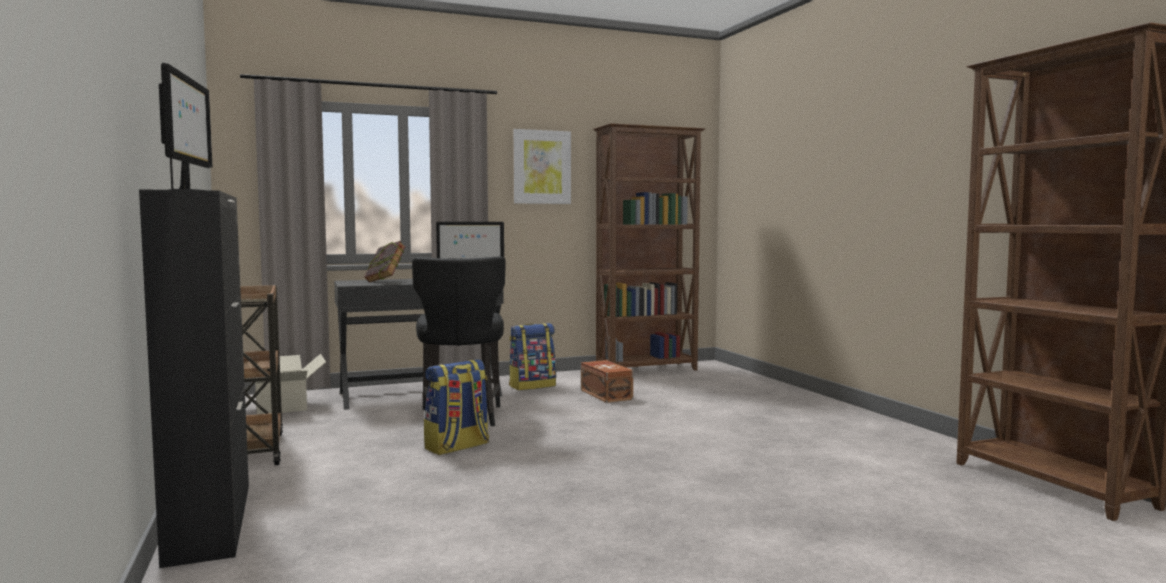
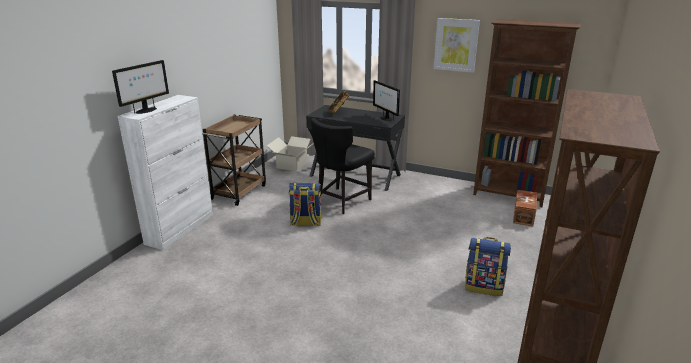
camera: 45 degrees right, 20 degrees up
(210, 521) = (180, 228): black cabinet -> white cabinet
(532, 386) = (416, 187): backpack -> backpack (484, 286)
(606, 394) = (440, 210): brown storage box -> brown storage box (524, 215)

